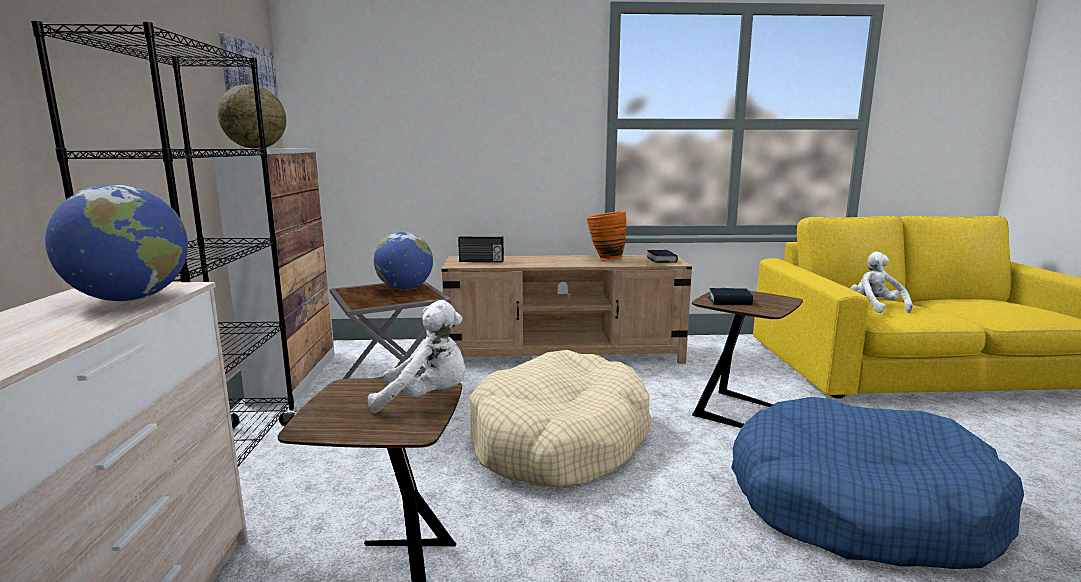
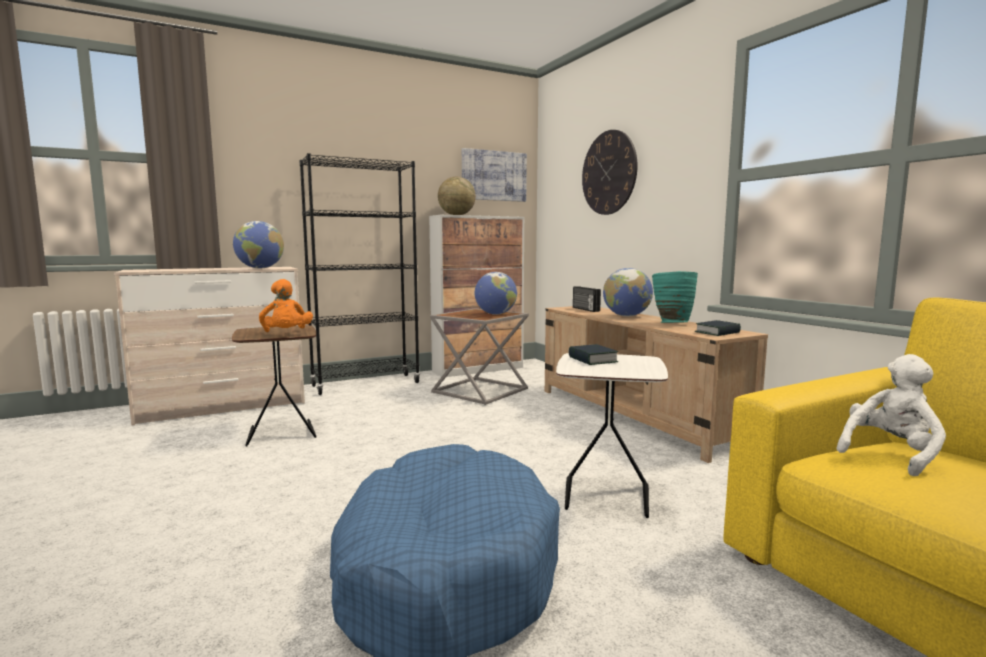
camera: 65 degrees right, 5 degrees down
(427, 399) = (286, 334): white plush toy -> orange plush toy
(441, 100) = (609, 173): none -> wall clock
(547, 260) = (626, 316): none -> globe
(559, 440) = (462, 440): beige dog bed -> none
(604, 259) = (671, 323): orange vase -> turquoise vase
(737, 412) = (607, 498): brown side table -> white side table

